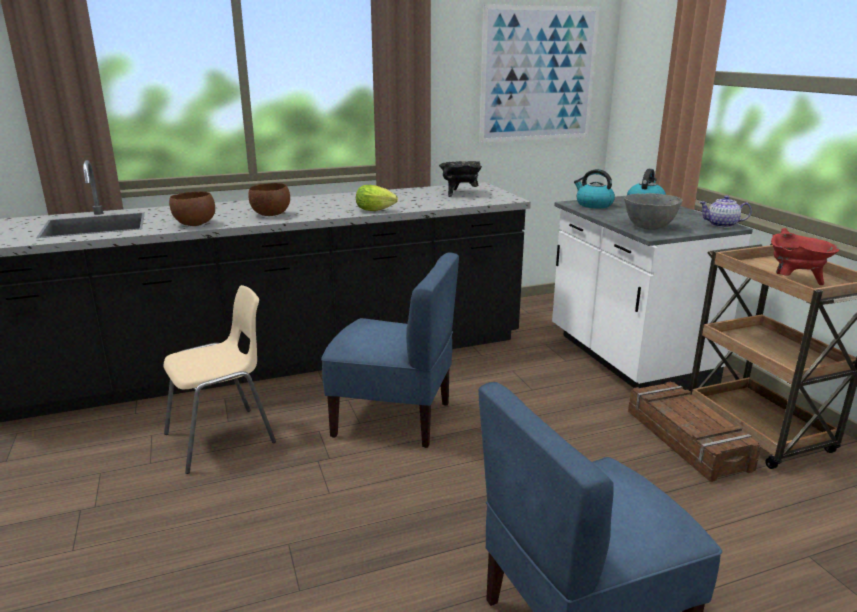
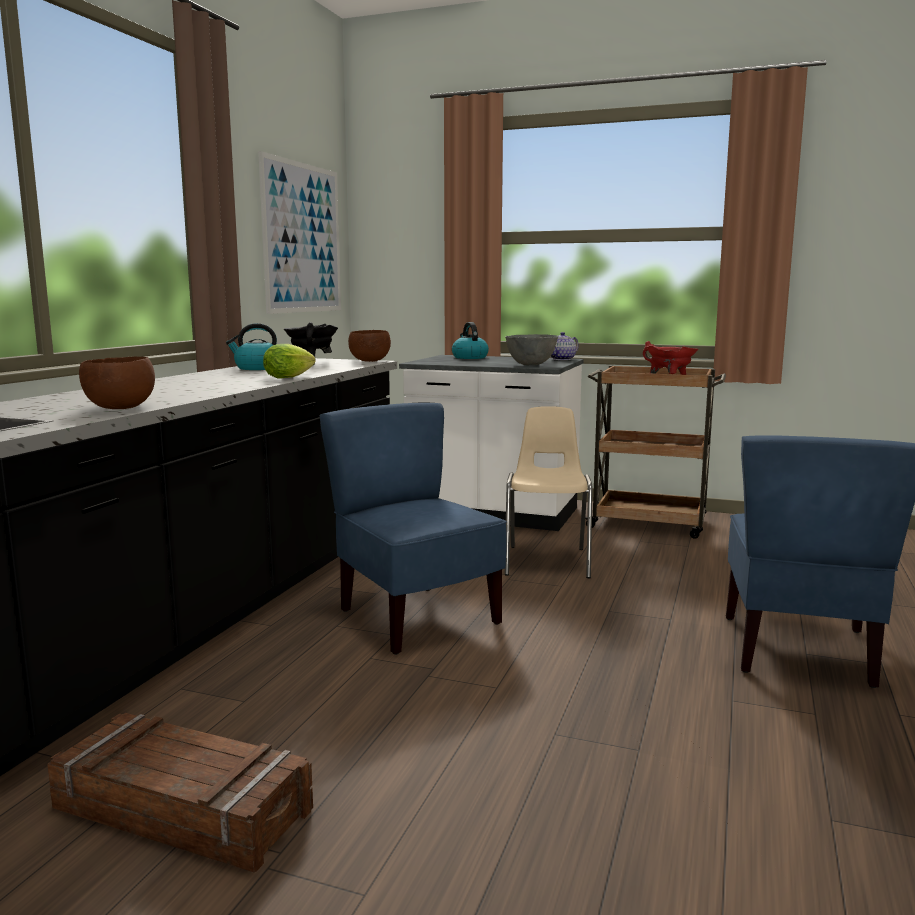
camera: 50 degrees left, 10 degrees down
(223, 438) = (280, 714): beige chair -> beige chair (547, 561)
(271, 215) = (183, 392): brown bowl -> brown bowl (370, 361)
(393, 418) = (416, 618): blue chair -> blue chair turned 90 degrees counterclockwise
(593, 205) = (437, 361): kettle -> kettle (257, 368)
(687, 439) = (630, 542): crate -> crate (184, 808)

